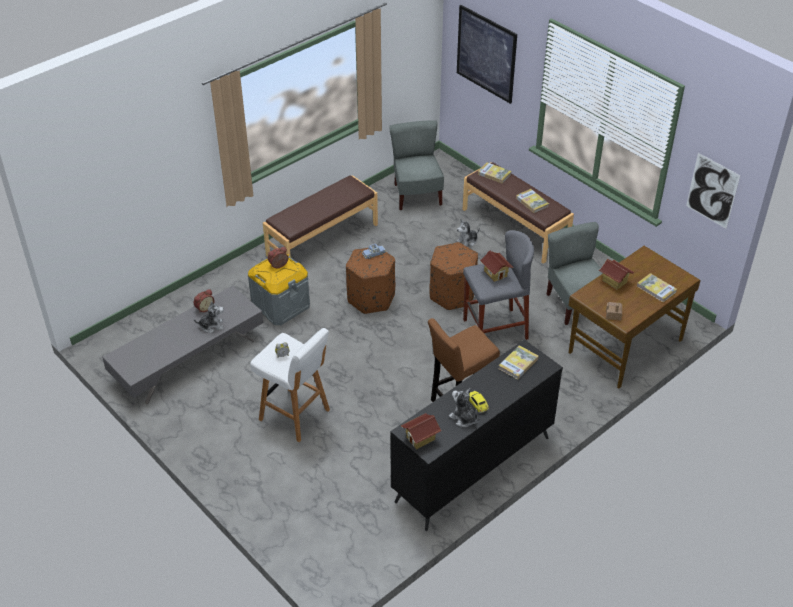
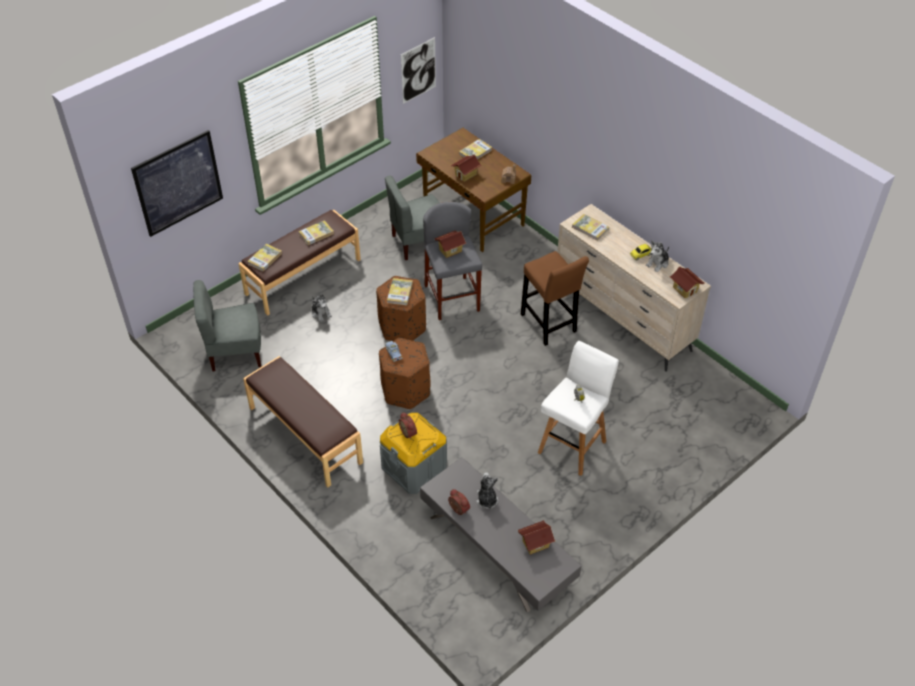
camera: 90 degrees left, 5 degrees up
(159, 356) = (535, 543): none -> toy house
(452, 256) = (400, 293): none -> book
(472, 469) = (623, 320): black dresser -> beige dresser

